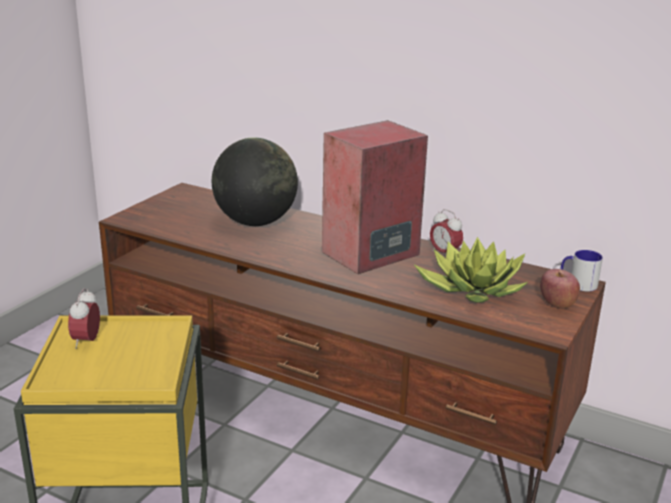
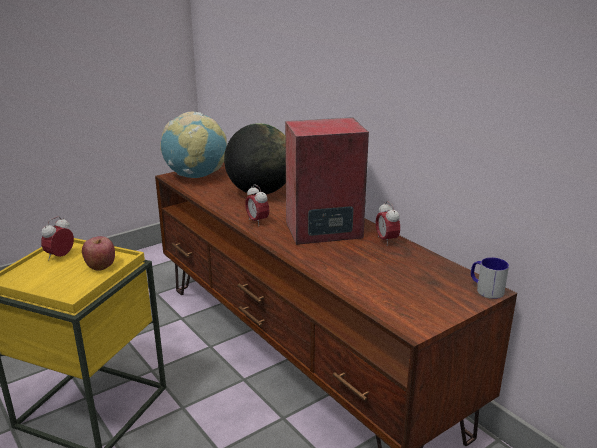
camera: 25 degrees right, 0 degrees up
(154, 214) = (196, 176): none -> globe
(289, 256) = (257, 221): none -> alarm clock
(471, 289) = (379, 274): potted plant -> none
(557, 303) = (446, 303): apple -> apple (100, 266)

